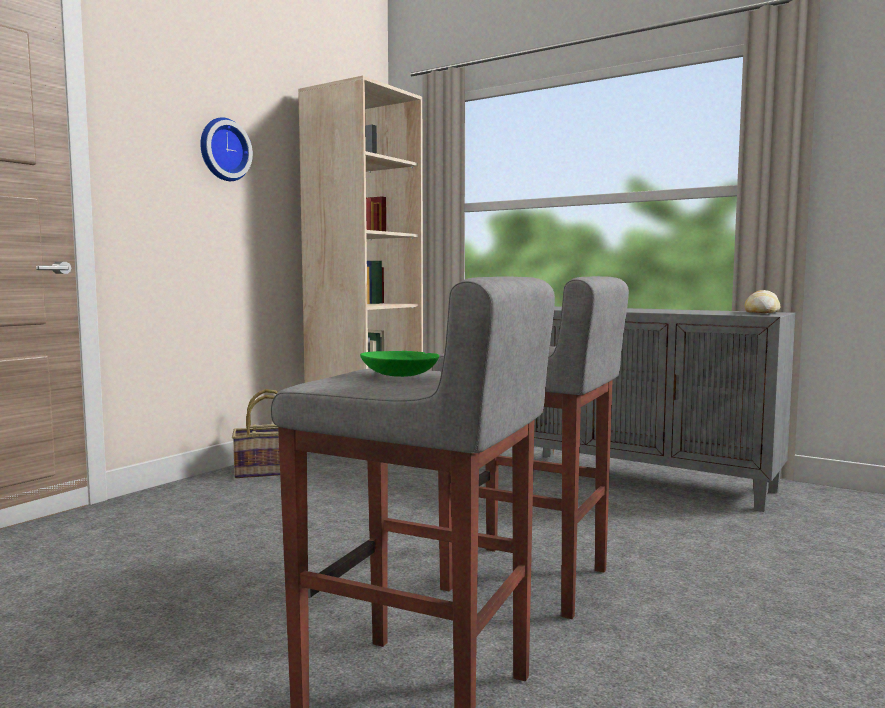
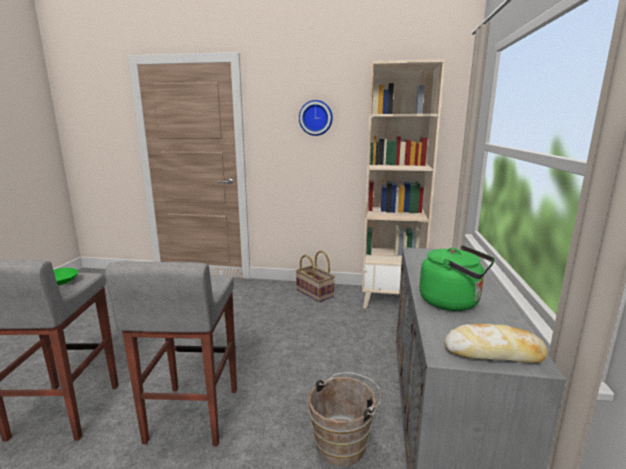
camera: 65 degrees right, 10 degrees up
(633, 512) = (344, 443): none -> brown bucket
(673, 311) = (453, 302): none -> green kettle

